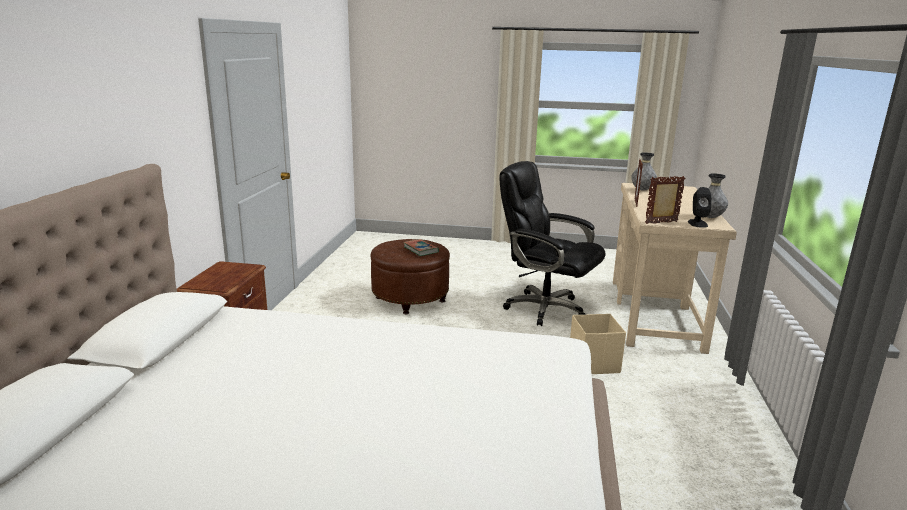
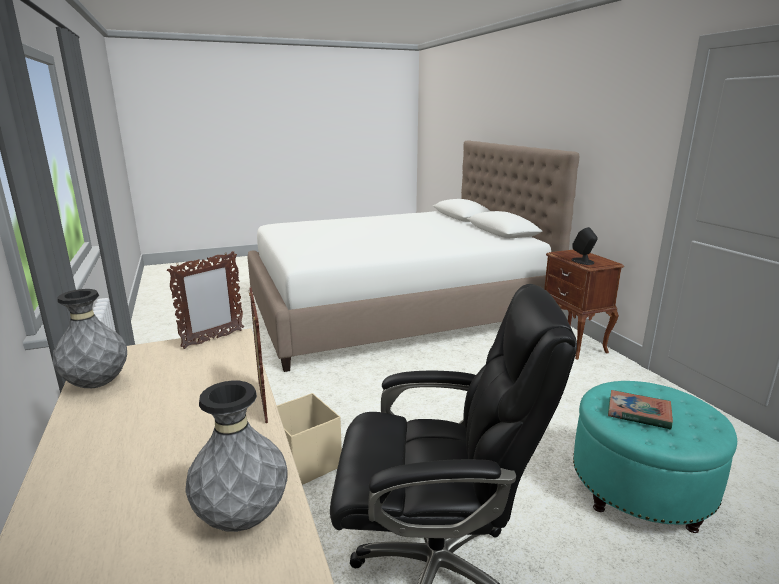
camera: 150 degrees right, 0 degrees up
(410, 299) = (639, 490): brown ottoman -> turquoise ottoman
(697, 223) = (142, 354): black speaker -> black speaker (583, 261)

